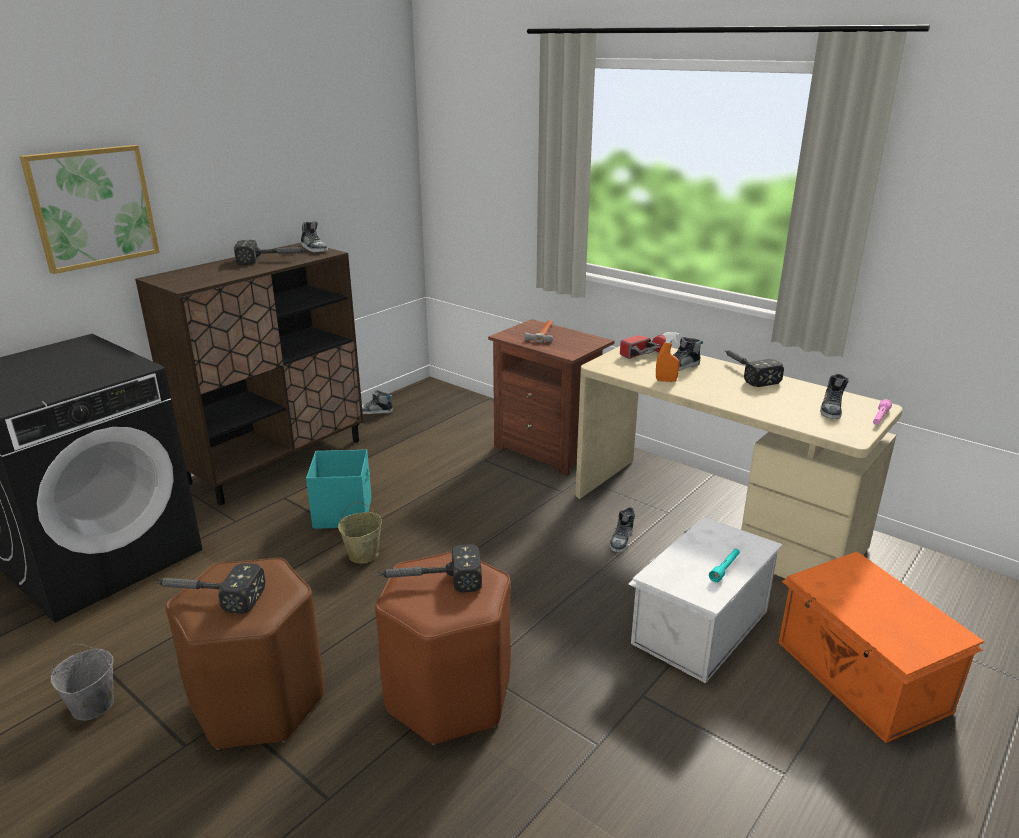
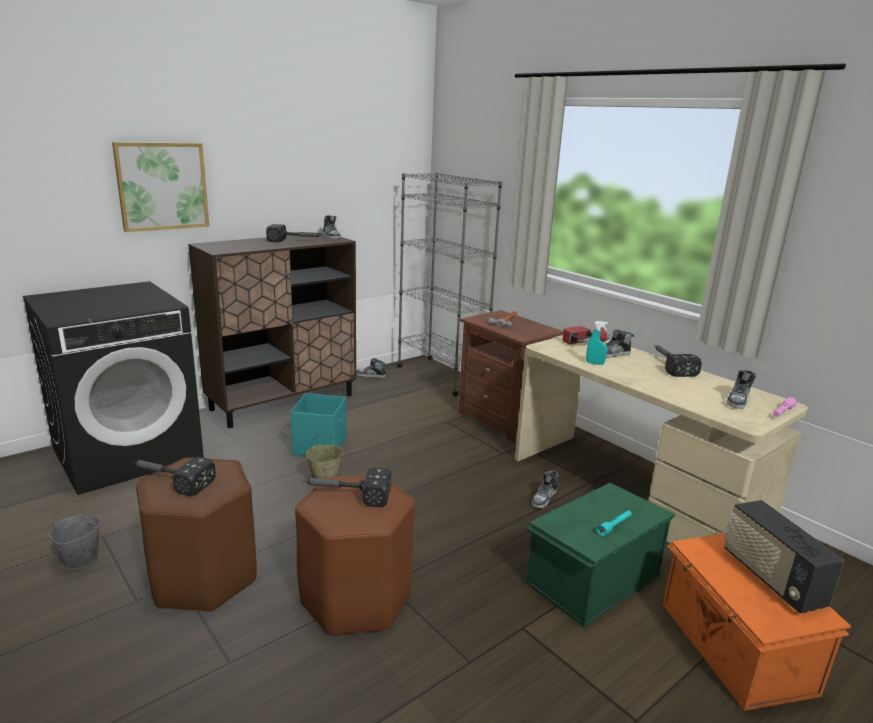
camera: 10 degrees right, 5 degrees down
(459, 402) = (441, 376): none -> grey bookcase
(666, 381) = (595, 363): orange spray bottle -> turquoise spray bottle
(698, 626) = (591, 579): white storage box -> green storage box
(896, 602) = (770, 578): none -> radio

